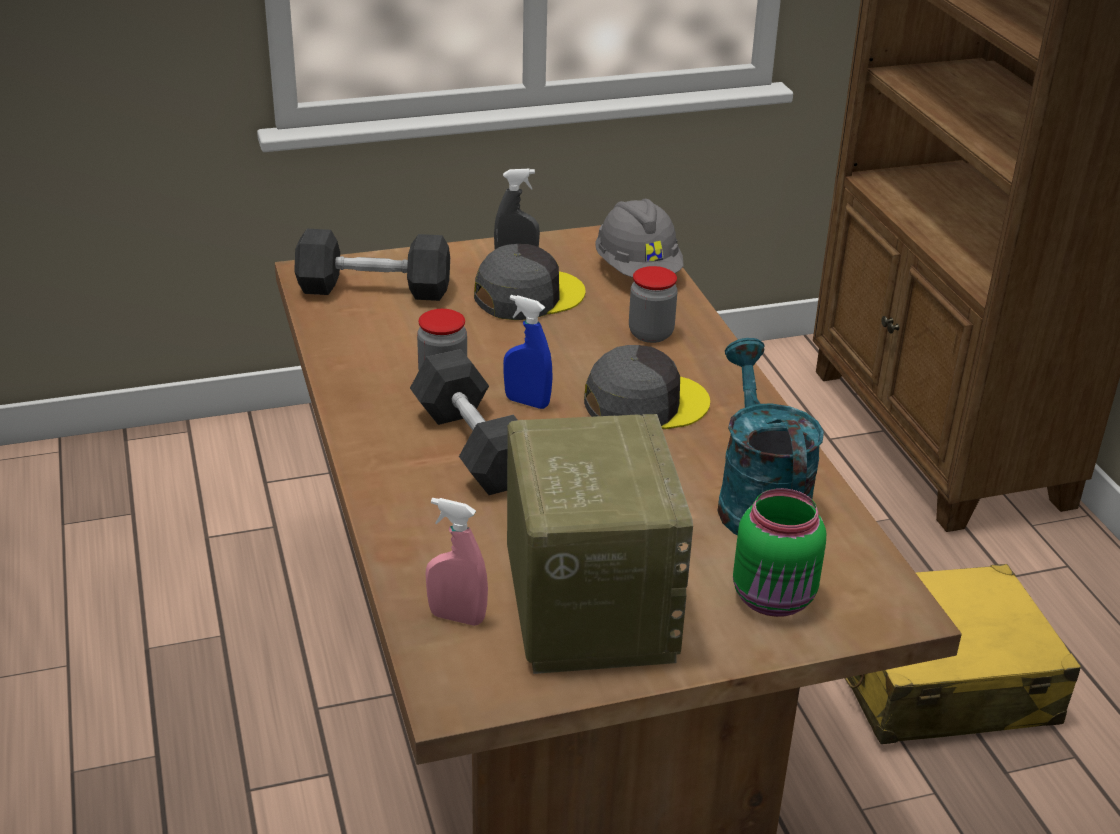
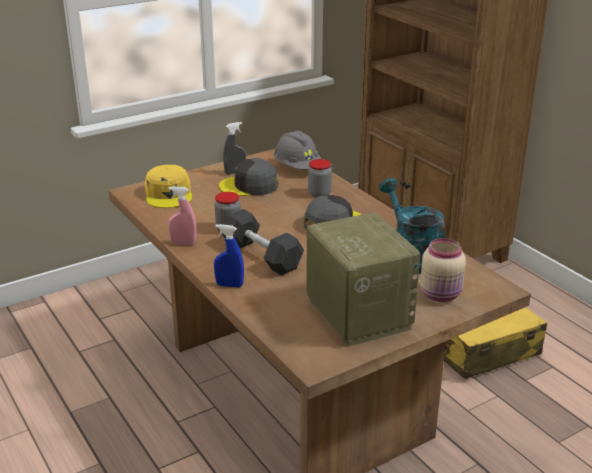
camera: 15 degrees left, 5 degrees down
(374, 289) = (169, 194): grey dumbbell -> yellow cap
(457, 617) = (296, 330): pink spray bottle -> pink spray bottle (183, 243)
(527, 402) = (276, 232): blue spray bottle -> blue spray bottle (229, 285)
(528, 295) = (249, 186): grey cap -> grey cap turned 135 degrees counterclockwise
(775, 599) = (441, 295): green jar -> beige jar

